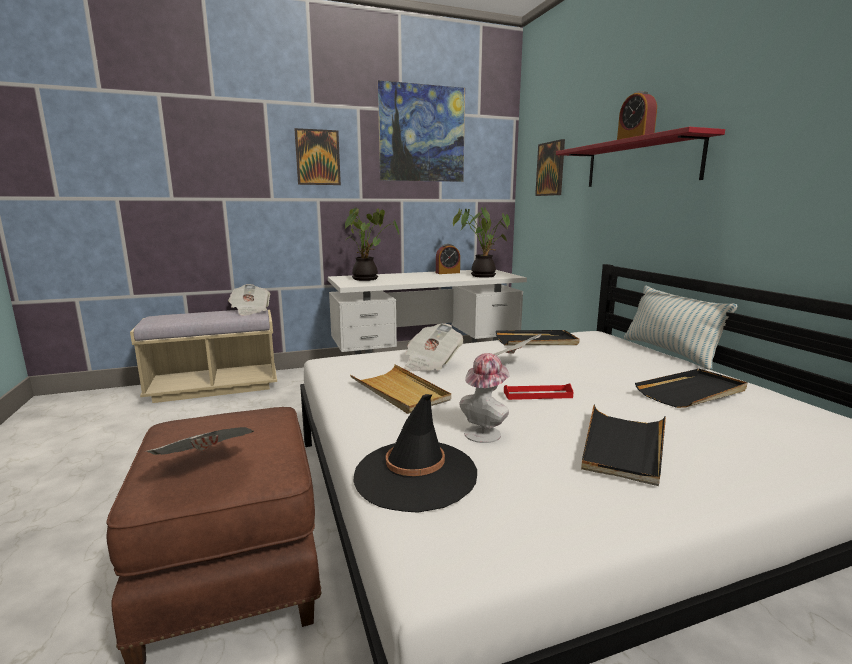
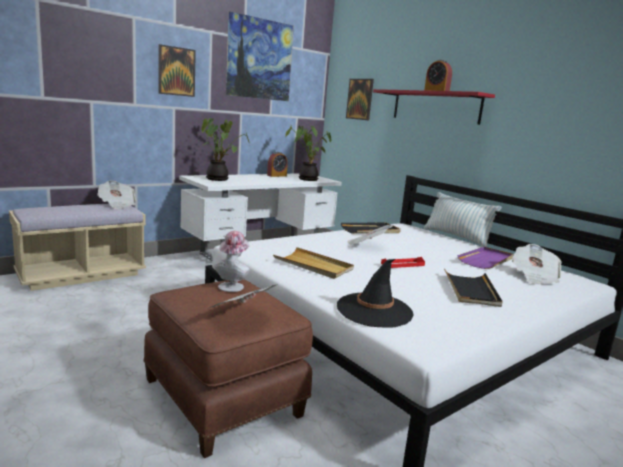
camera: 20 degrees left, 0 degrees up
(430, 363) = (315, 246): newspaper -> newspaper (534, 277)
(485, 432) = (391, 286): hat -> hat (232, 286)
(692, 392) = (486, 260): black tray -> purple tray

